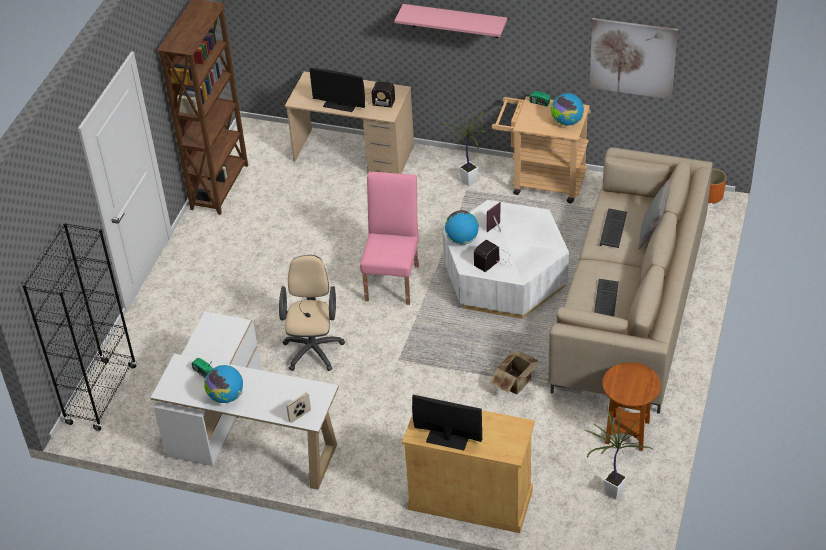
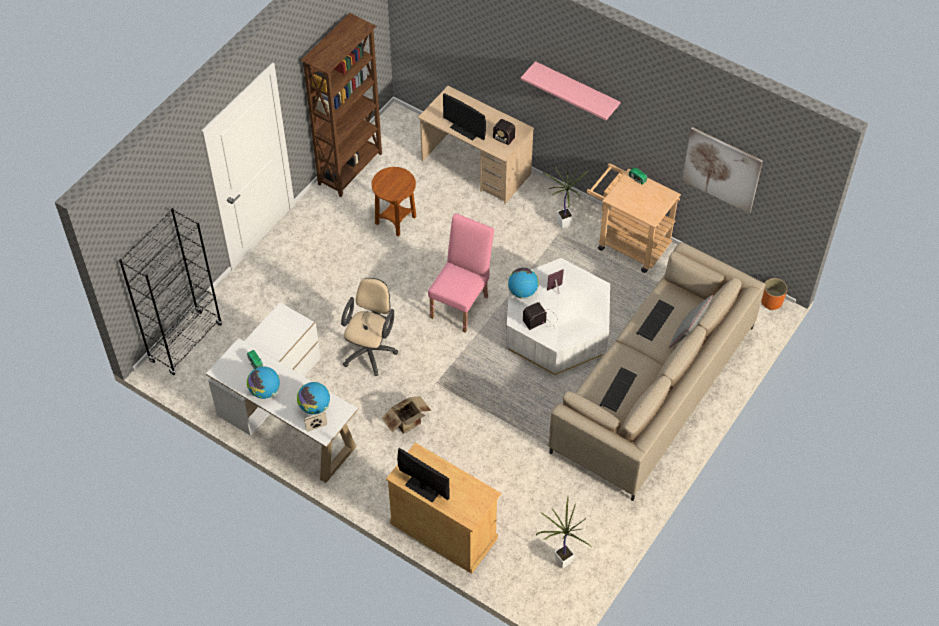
camera: 15 degrees right, 10 degrees up
(517, 383) = (525, 435): cardboard box -> cardboard box (408, 423)
(567, 122) = (652, 206): globe -> globe (314, 407)
(627, 433) = (598, 510): brown side table -> brown side table (395, 220)

